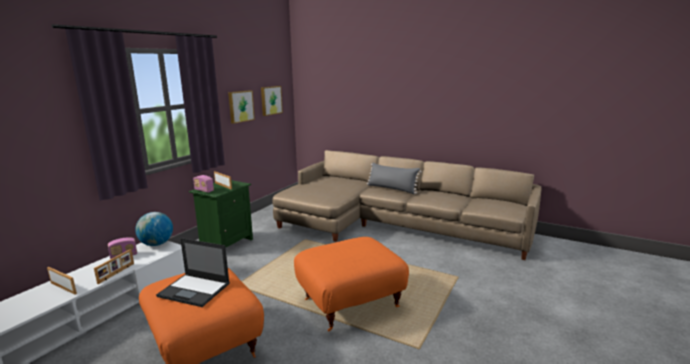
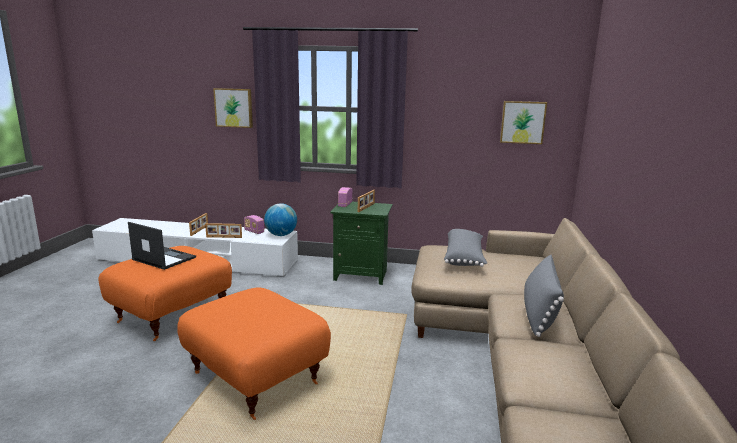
camera: 70 degrees right, 0 degrees up
(195, 290) = (163, 258): laptop -> laptop turned 120 degrees clockwise
(240, 106) = (457, 122): picture -> picture (234, 107)
(314, 188) = (464, 258): none -> grey pillow

